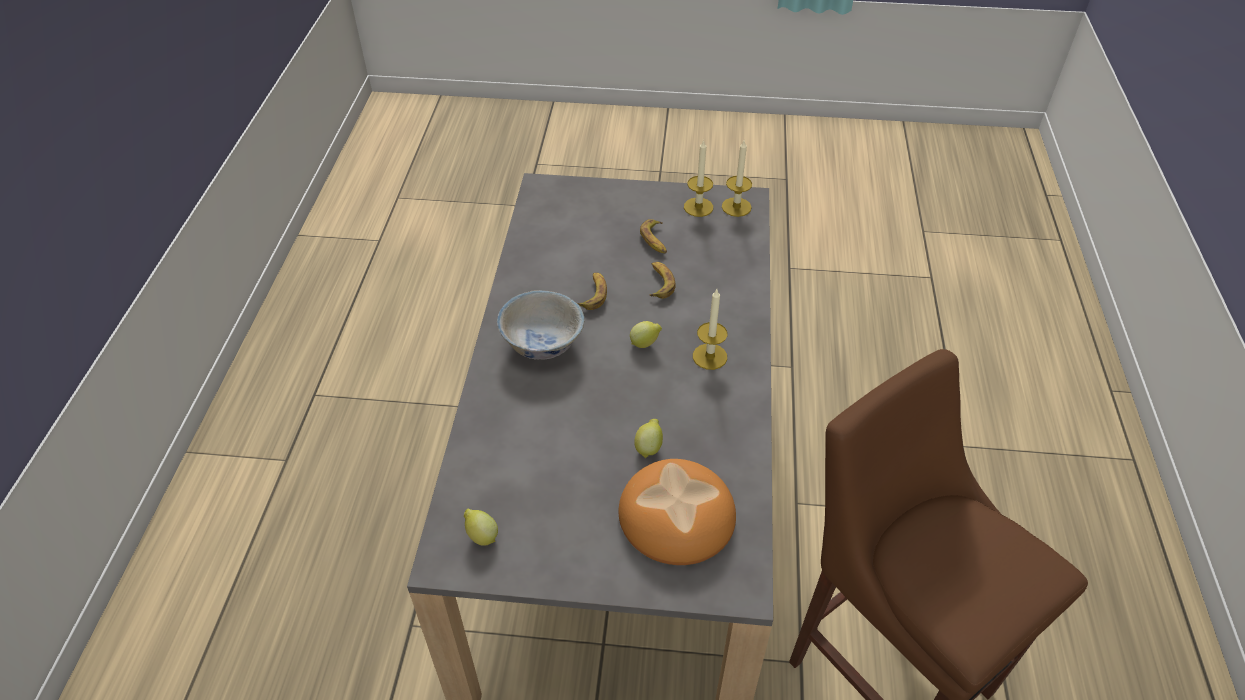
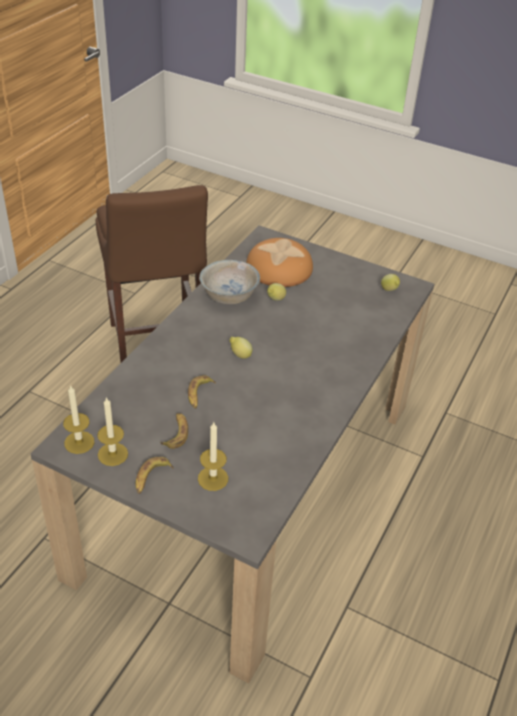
camera: 160 degrees left, 5 degrees down
(542, 343) = (314, 379): white bowl -> white bowl (229, 295)
(593, 294) = (257, 403): banana -> banana (151, 478)
(709, 356) = (201, 334): candle -> candle (213, 478)

